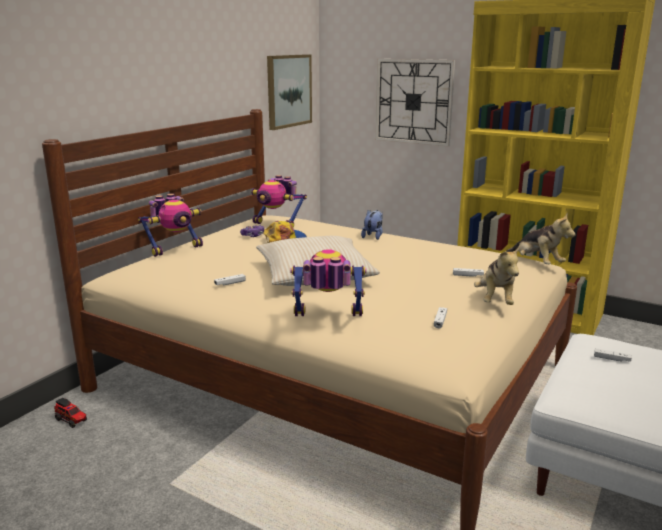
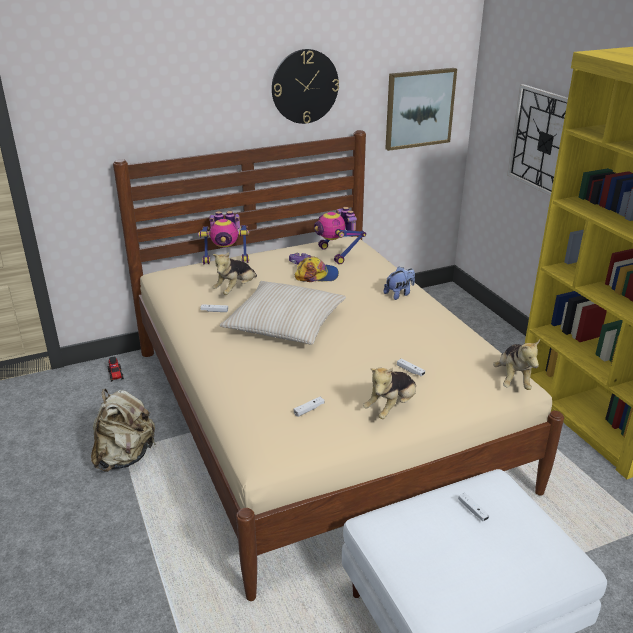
camera: 35 degrees right, 10 degrees up
(178, 488) = (125, 457): none -> beige backpack
(208, 63) = (305, 86): none -> wall clock
(224, 265) = (235, 289): none -> plush toy
(327, 319) = (231, 373): toy robot -> none

